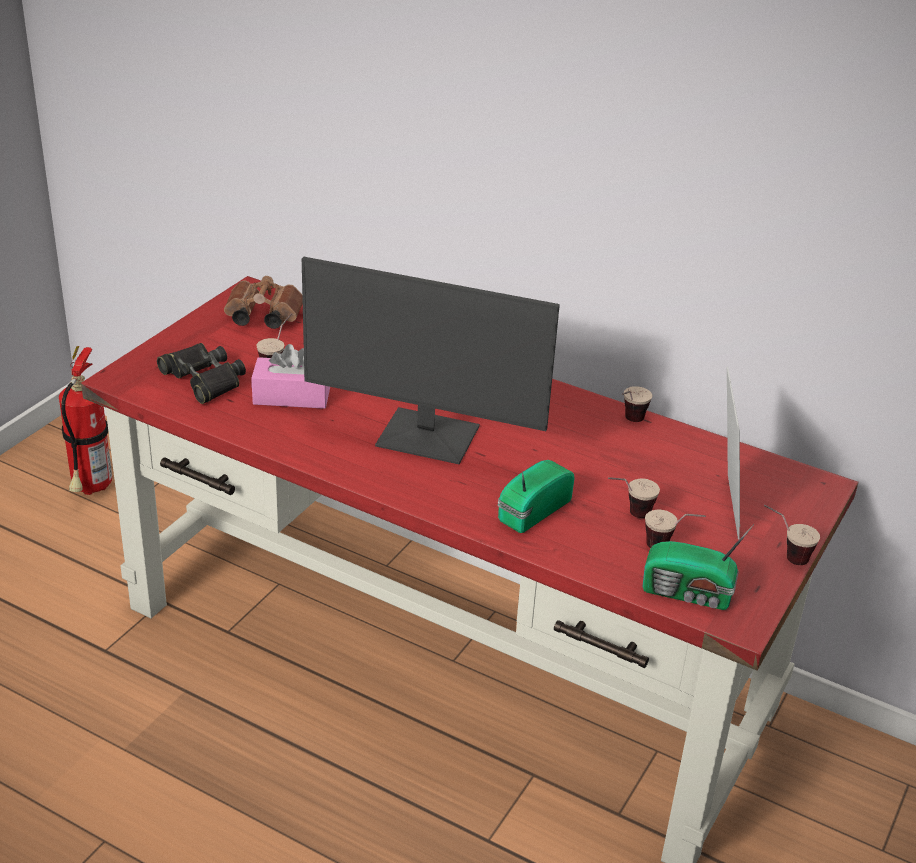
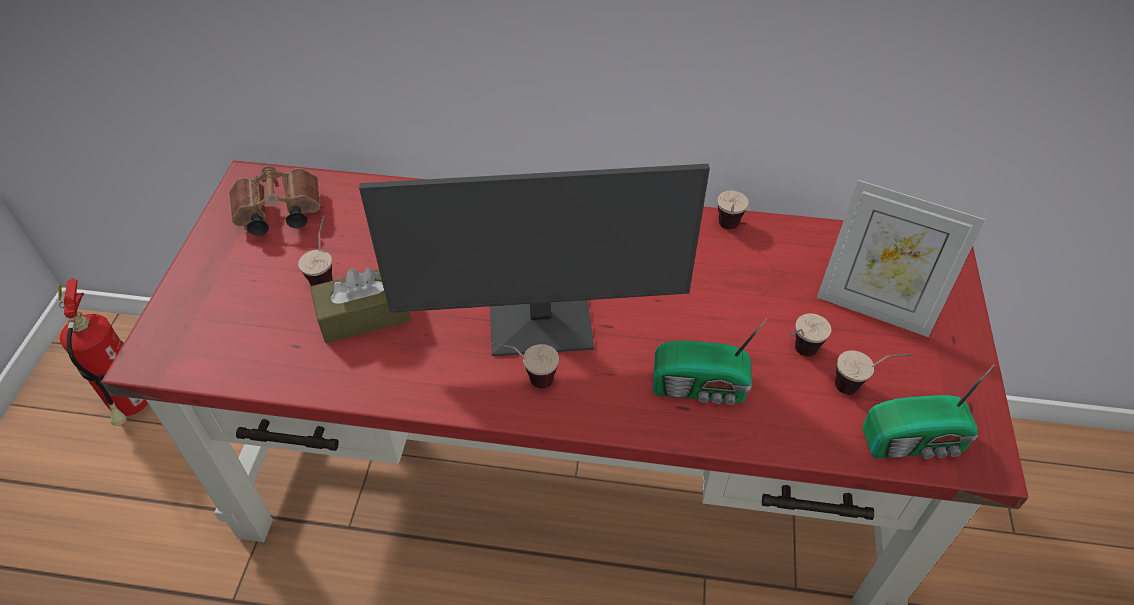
camera: 20 degrees left, 15 degrees up
(203, 379) = (250, 326): black binoculars -> none
(291, 396) = (364, 315): pink tissue box -> brown tissue box
(531, 511) = (701, 388): radio -> radio turned 105 degrees counterclockwise
(722, 505) = (874, 308): picture frame -> picture frame turned 135 degrees clockwise
(784, 555) = (967, 353): cup -> cup (527, 379)

